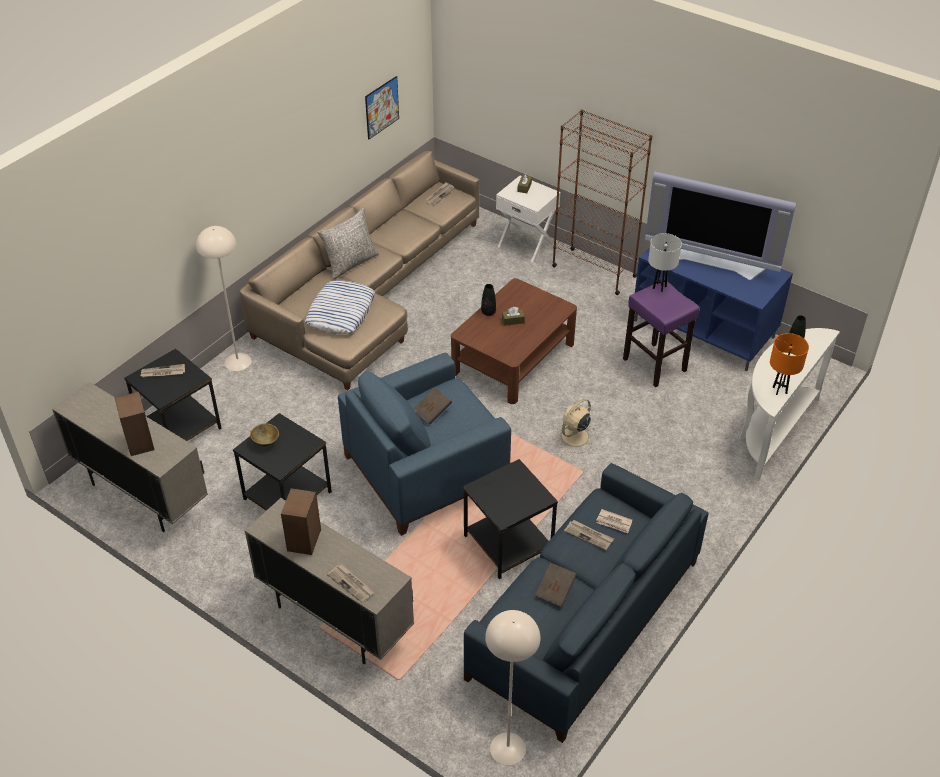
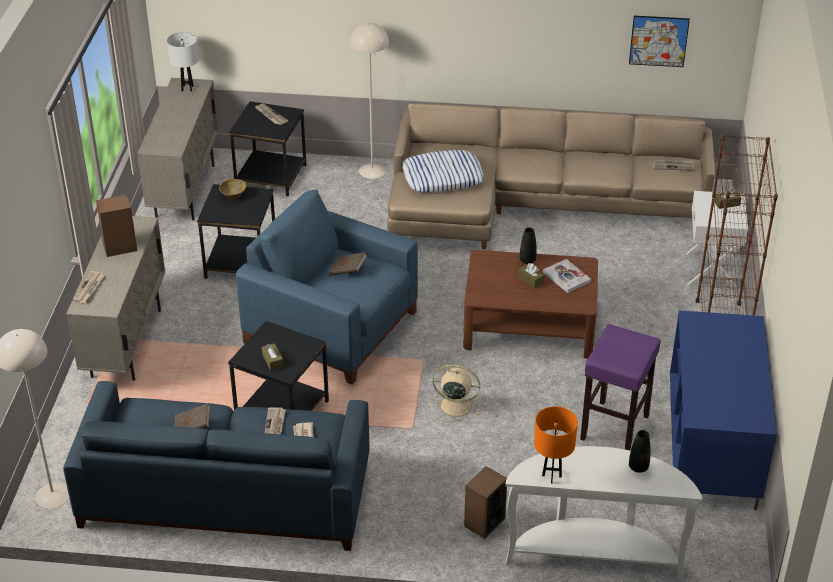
camera: 60 degrees right, 5 degrees down
(139, 442) = (166, 129): speaker -> speaker (484, 522)
(350, 263) = (514, 156): grey pillow -> none
(520, 501) = (272, 361): none -> brown tissue box
(524, 301) = (566, 277): none -> book
(659, 287) = (641, 339): white table lamp -> white table lamp (187, 88)
(712, 260) = (730, 364): television -> none

